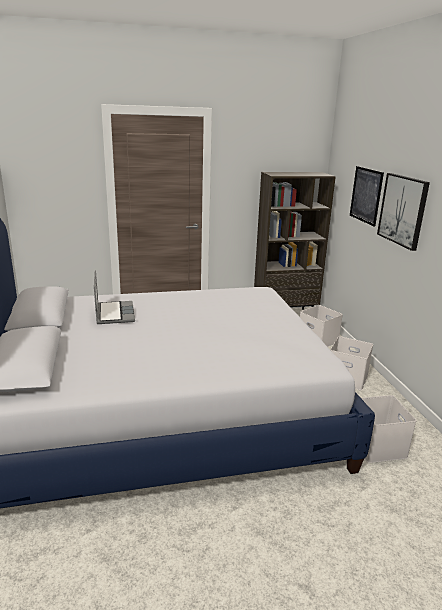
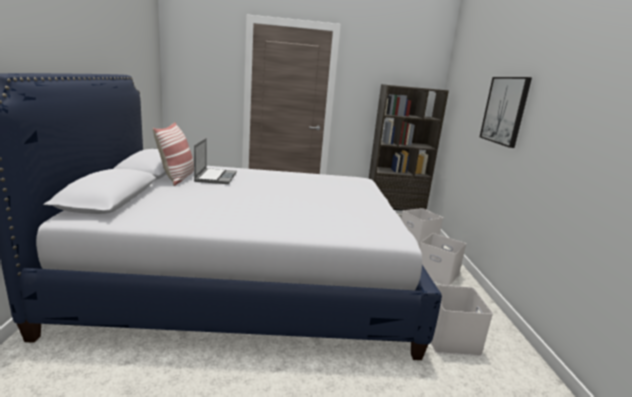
camera: 10 degrees right, 5 degrees down
(75, 321) = (177, 178): none -> pillow
(366, 195) = (473, 103): picture -> none

